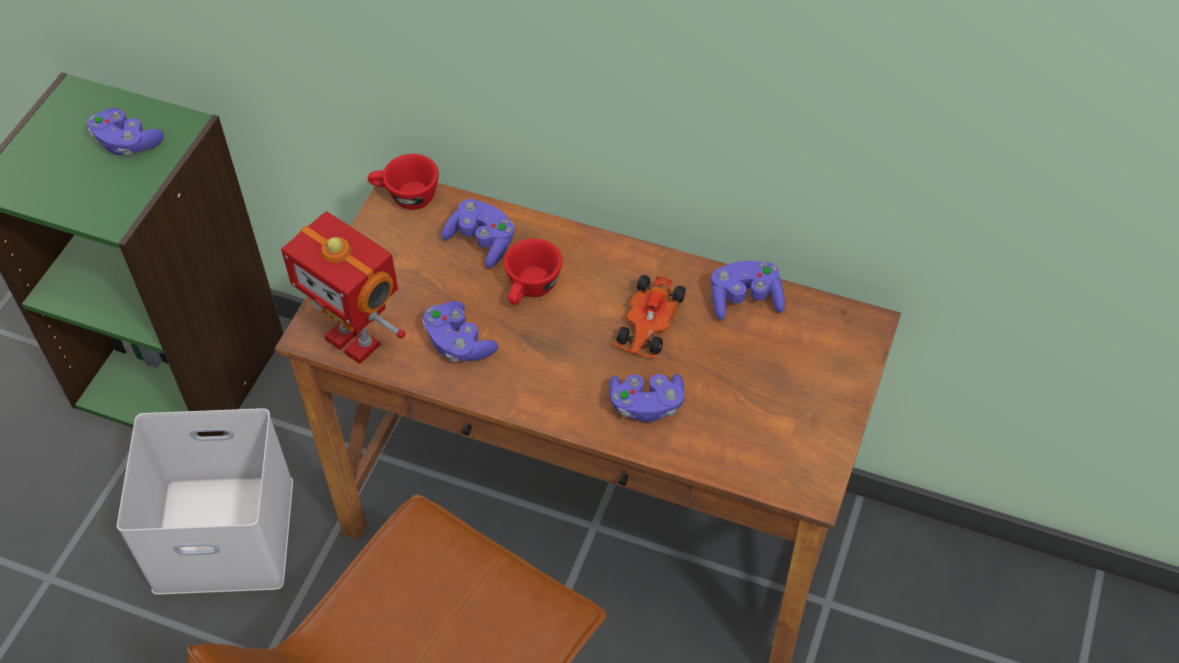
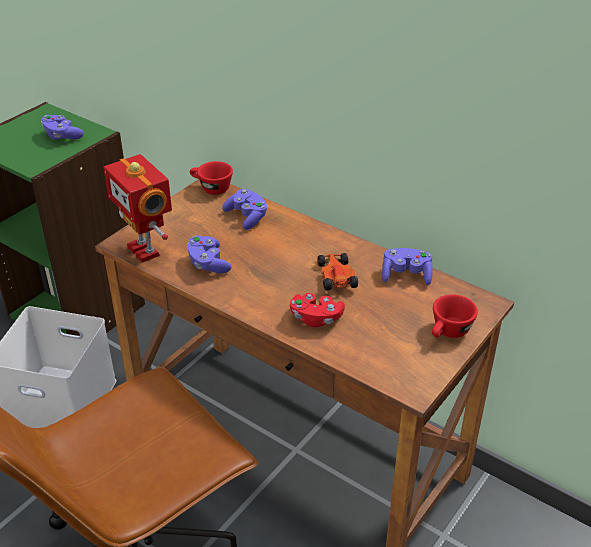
camera: 15 degrees right, 15 degrees down
(531, 290) = (267, 245): red cup -> red cup (448, 333)
(646, 405) = (316, 318): purple game controller -> red game controller
(648, 324) = (336, 276): toy car -> toy car turned 135 degrees clockwise

